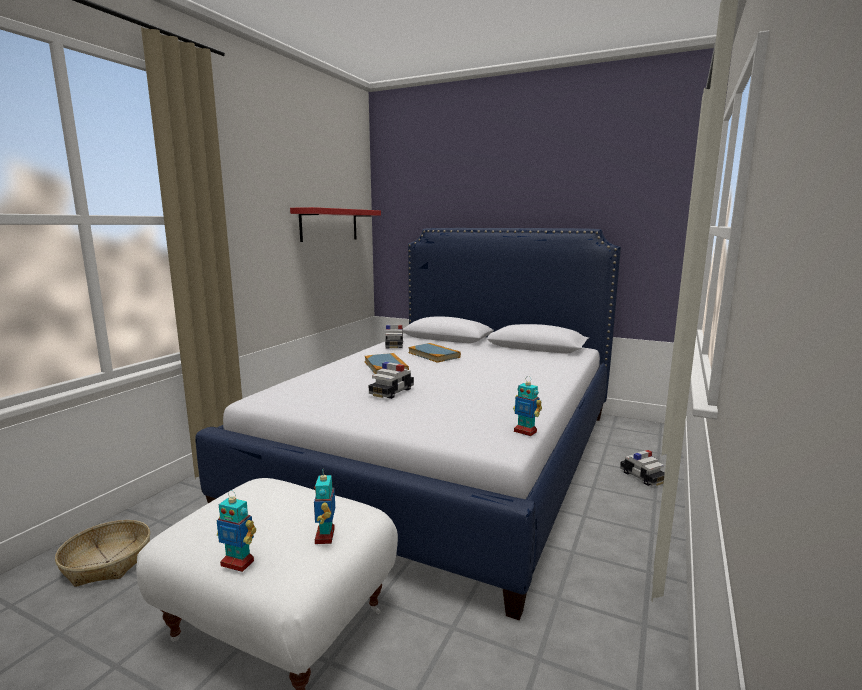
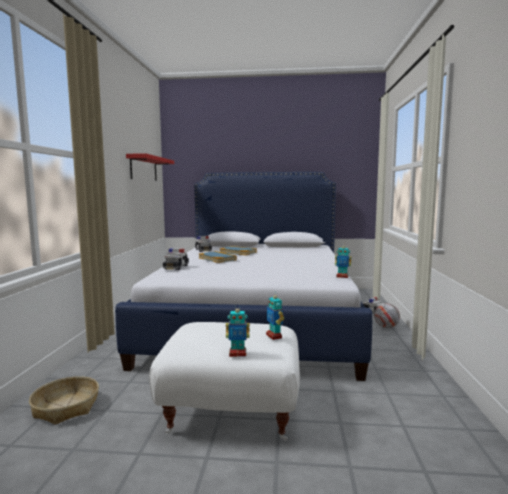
camera: 20 degrees left, 5 degrees down
(391, 392) = (240, 268): toy car -> toy car (176, 267)
(642, 511) = (386, 327): none -> football

